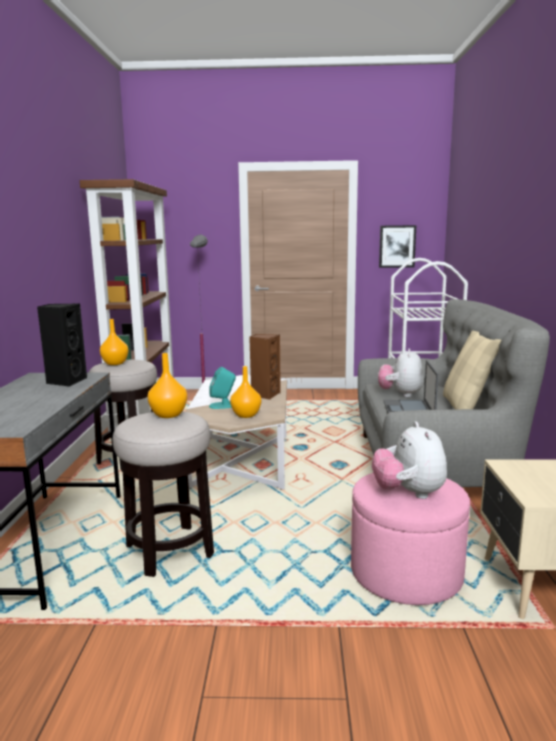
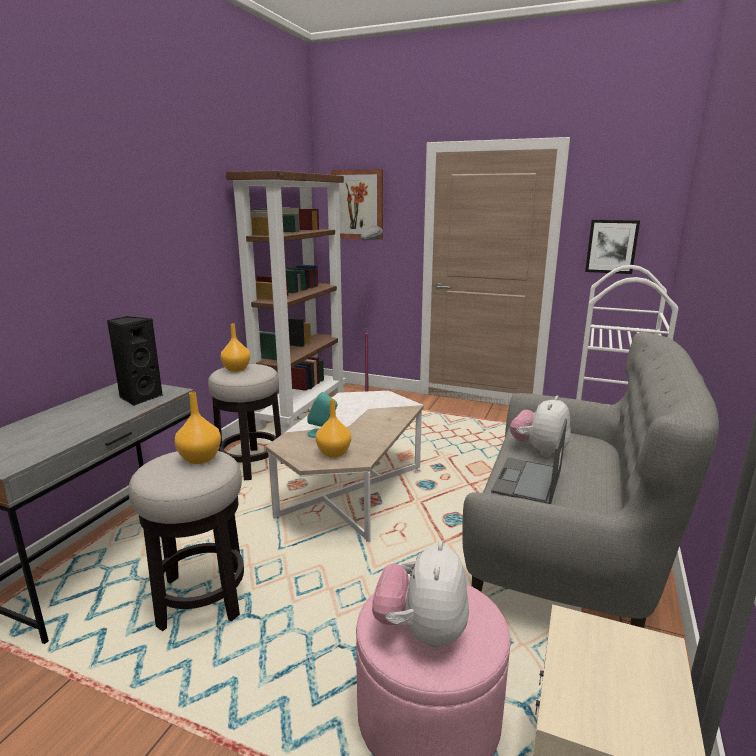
camera: 20 degrees right, 5 degrees up
(174, 218) = (357, 205): none -> picture
(265, 395) = (380, 425): brown speaker -> none
(465, 408) = (611, 490): beige pillow -> none

